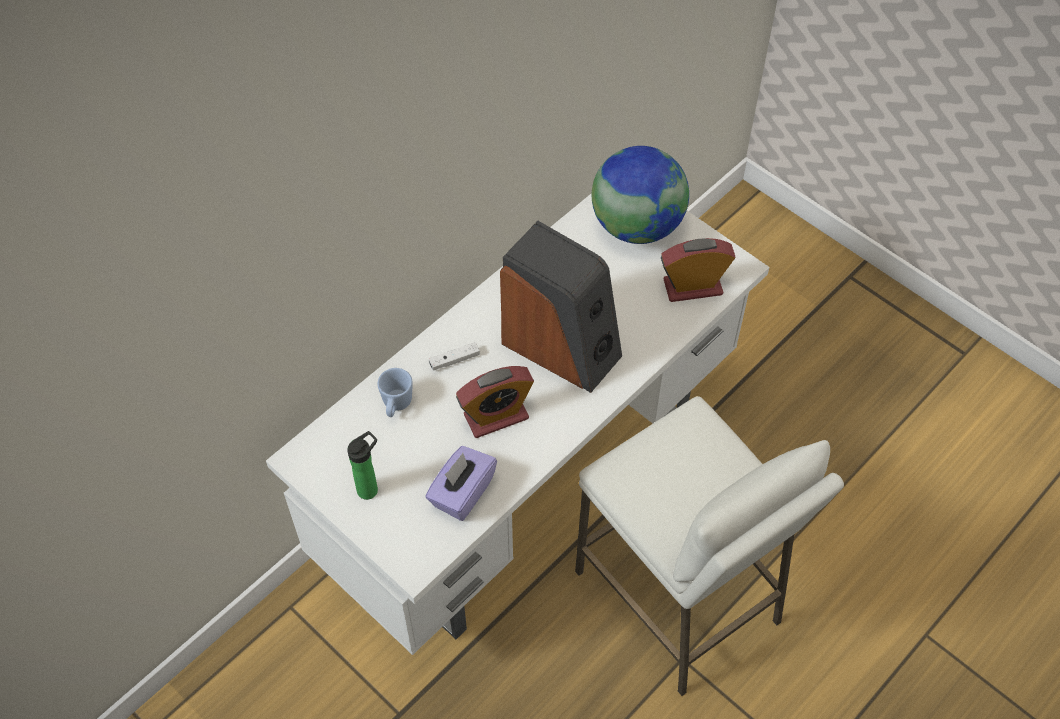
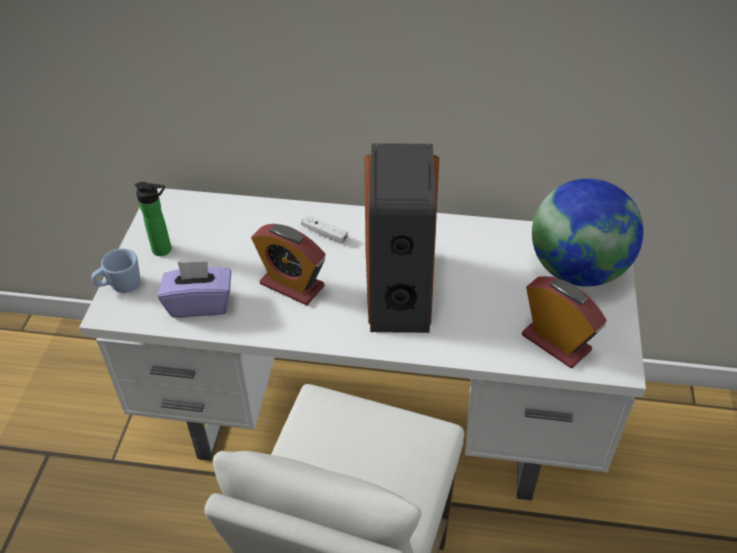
camera: 55 degrees right, 10 degrees down
(396, 405) = (253, 224): blue mug -> blue mug (120, 286)

